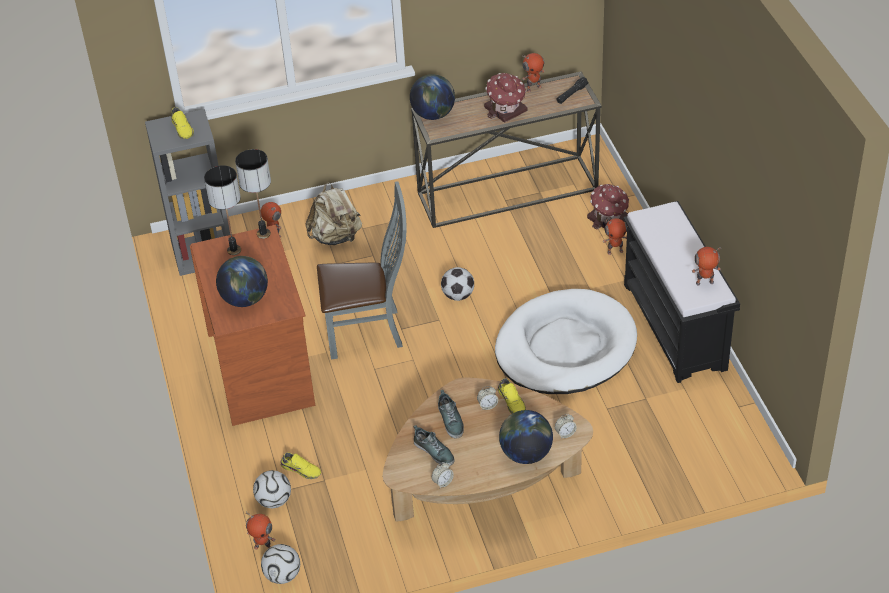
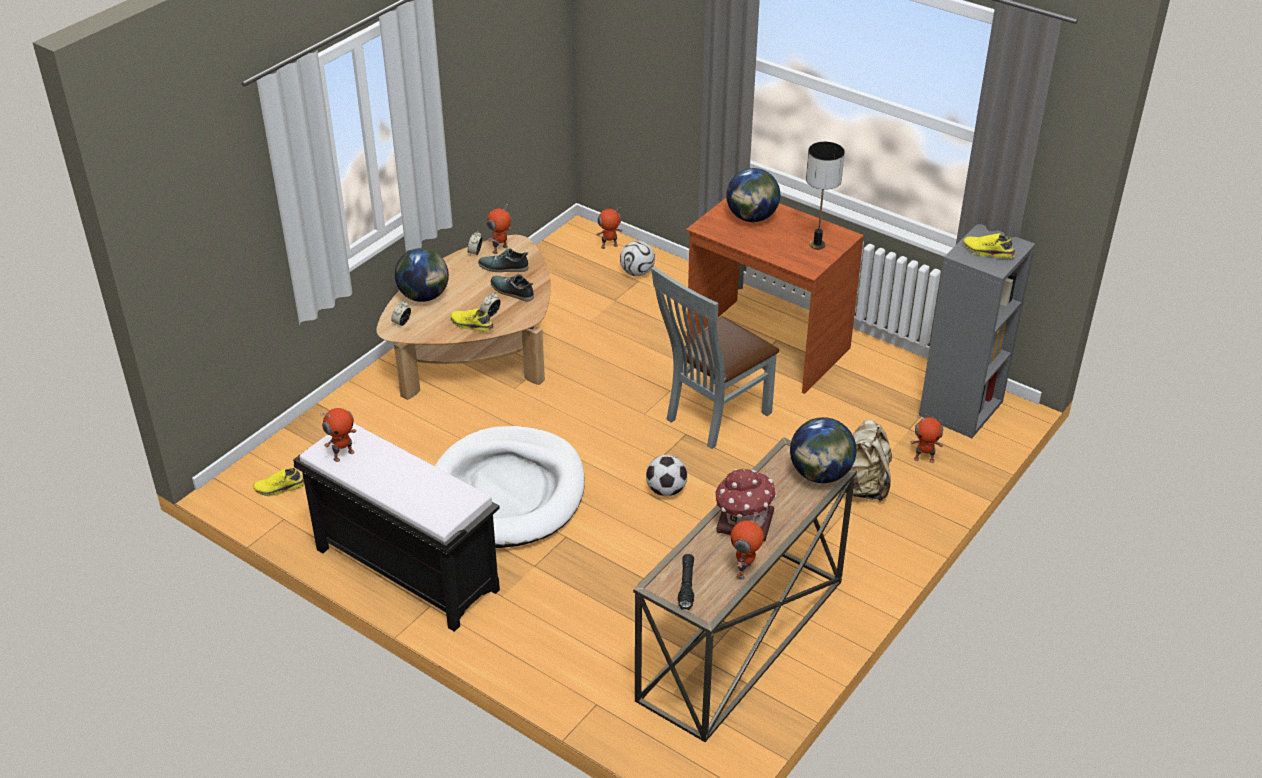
camera: 140 degrees right, 5 degrees down
(263, 233) = (812, 268): table lamp -> none
(282, 575) = (576, 239): football -> none
(301, 469) = (641, 298): yellow shoe -> yellow shoe (280, 488)
(608, 219) = (585, 665): toy house -> none
(615, 251) = (543, 626): toy robot -> toy robot (500, 250)

